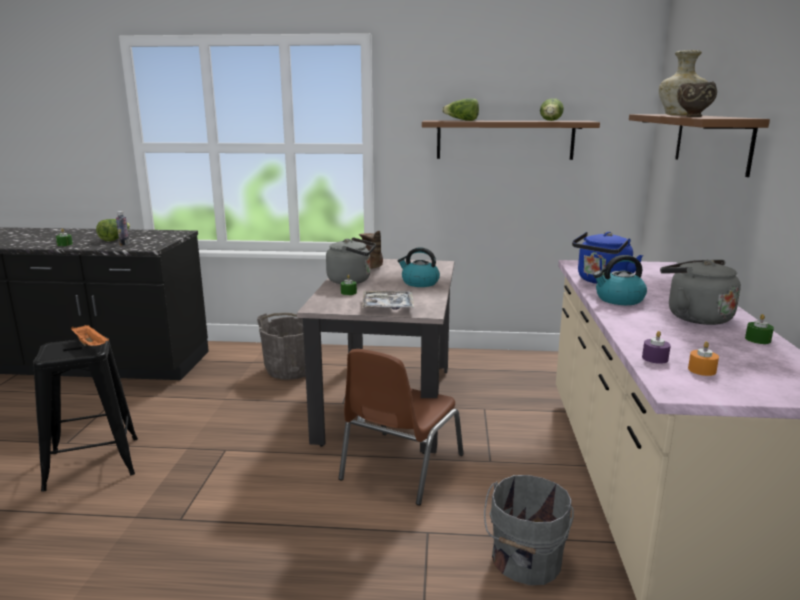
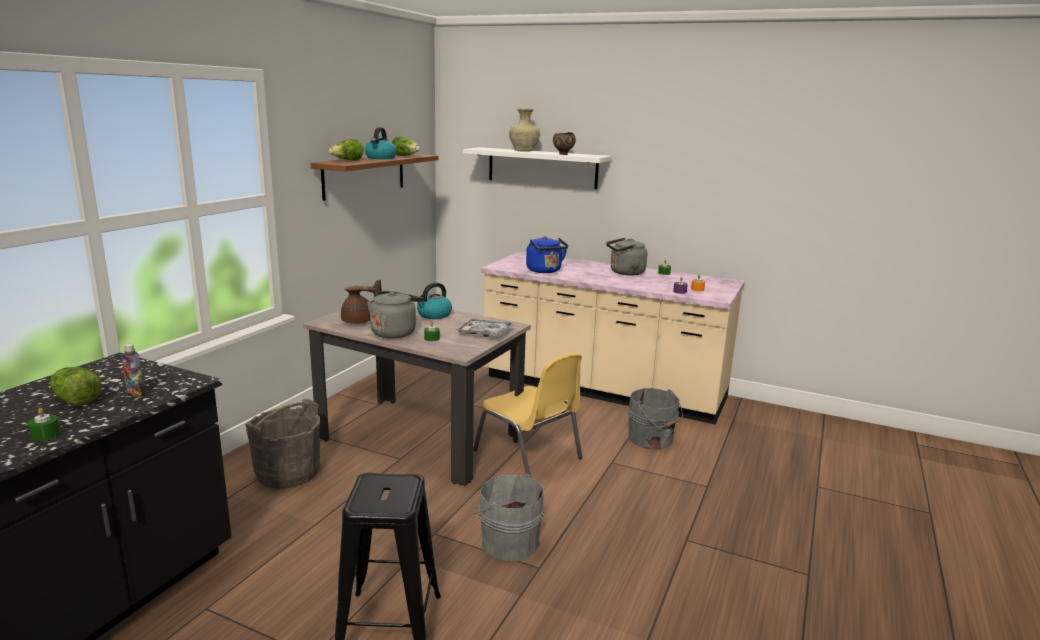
camera: 70 degrees left, 0 degrees up
(91, 345) = (388, 481): orange tray -> none
(221, 491) = (508, 541): none -> grey bucket
(400, 467) = (529, 455): brown chair -> yellow chair
(619, 299) = (585, 276): kettle -> kettle (380, 158)
(711, 141) = (542, 168): brown shelf -> white shelf

